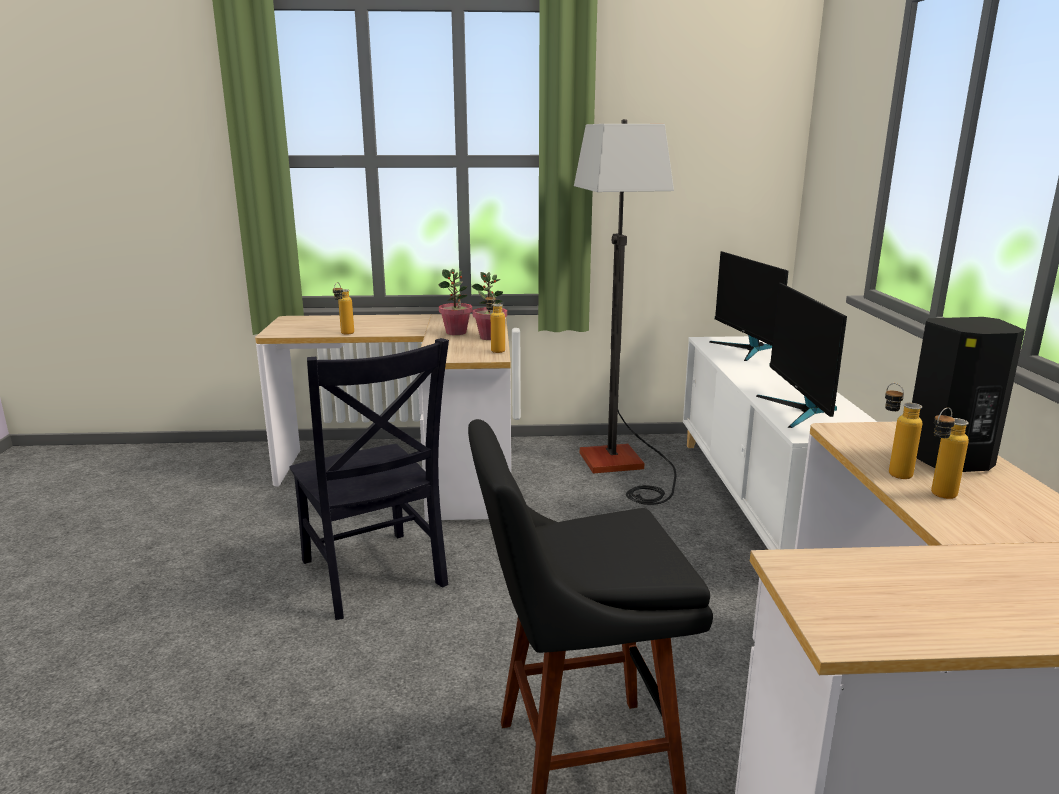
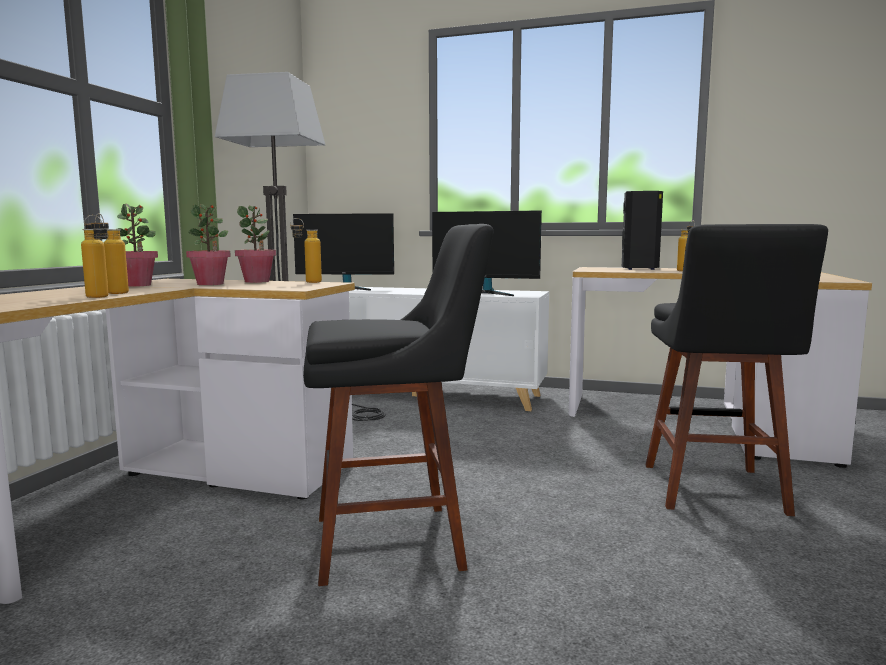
camera: 70 degrees left, 10 degrees down
(374, 576) = (397, 541): black chair -> black stool
(433, 321) = (137, 285): none -> potted plant
(892, 471) = (653, 271): bottle -> bottle (109, 293)

